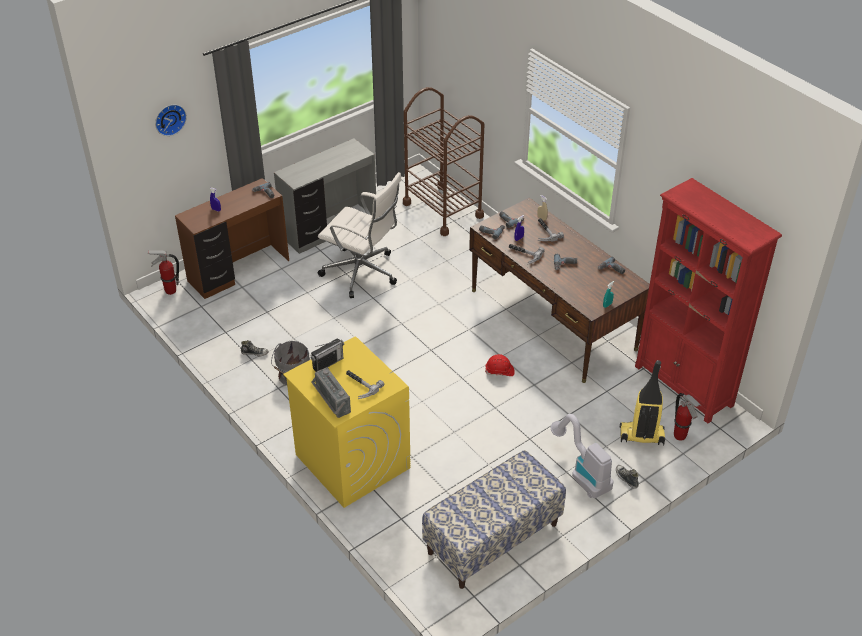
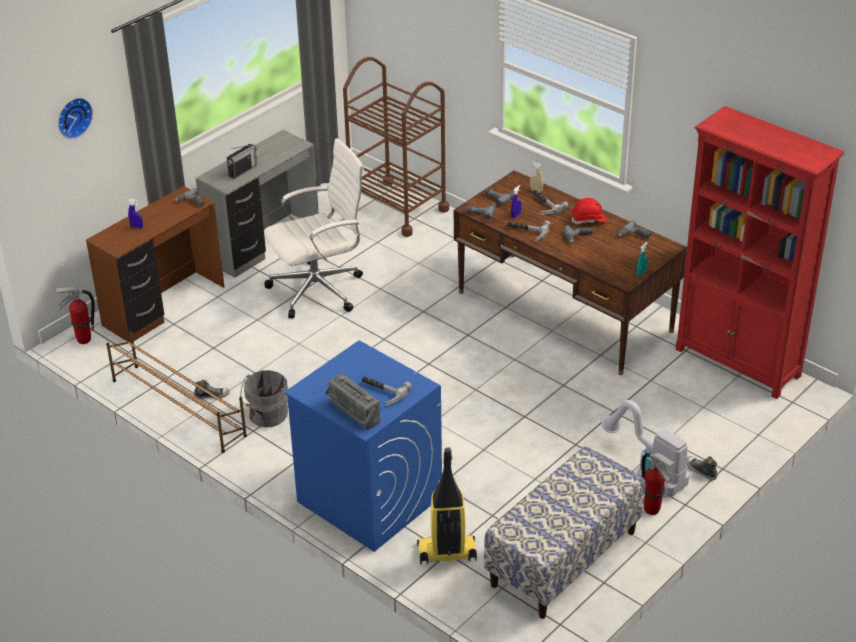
camera: 10 degrees left, 5 degrees down
(226, 359) = (178, 407): none -> brown shoe rack
(328, 363) = (335, 373): radio -> radio (243, 170)
(352, 461) = (368, 498): yellow washing machine -> blue washing machine
(362, 273) = (319, 289): white office chair -> white office chair turned 45 degrees counterclockwise
(499, 371) = (518, 376): red hard hat -> red hard hat (589, 220)
(641, 436) = (705, 423): vacuum cleaner -> vacuum cleaner (446, 553)
(680, 436) = (749, 417): fire extinguisher -> fire extinguisher (652, 510)

